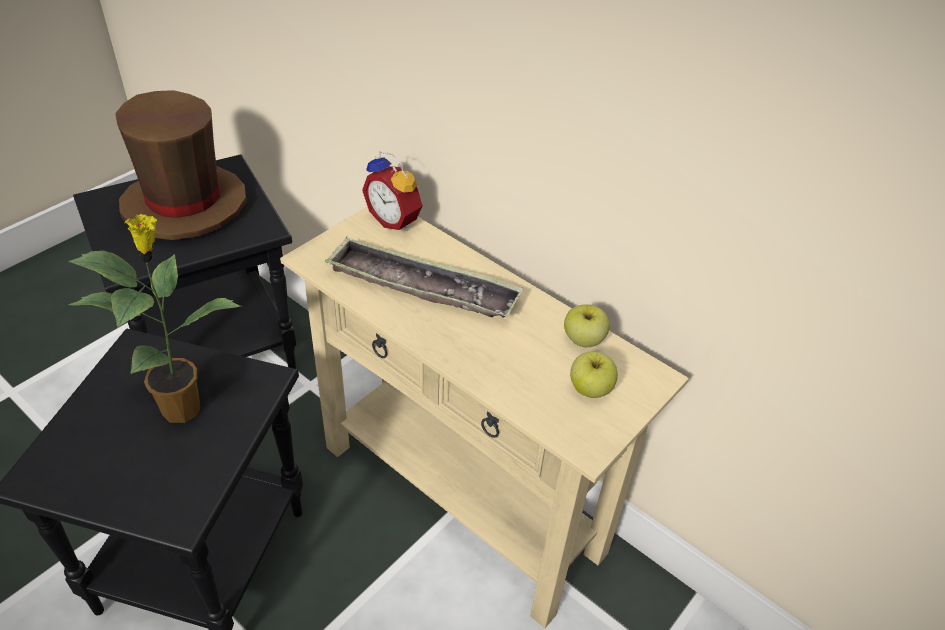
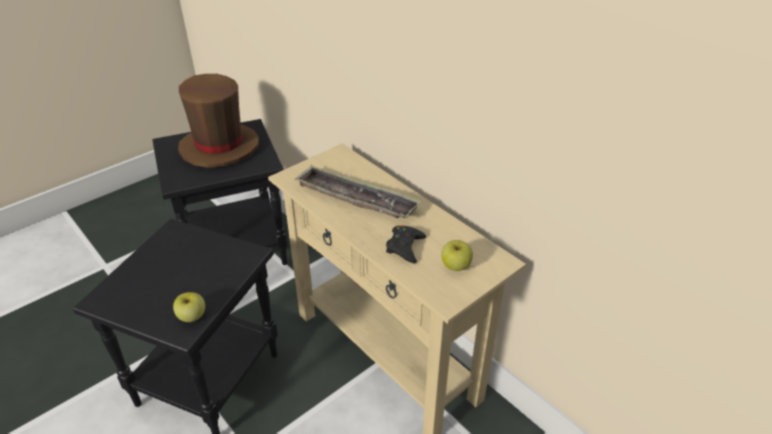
camera: 10 degrees right, 5 degrees down
(184, 407) = (197, 266): potted plant -> none
(396, 220) = (347, 157): alarm clock -> none
(510, 363) = (405, 247): none -> black game controller
(583, 340) = (457, 236): apple -> apple (192, 316)

